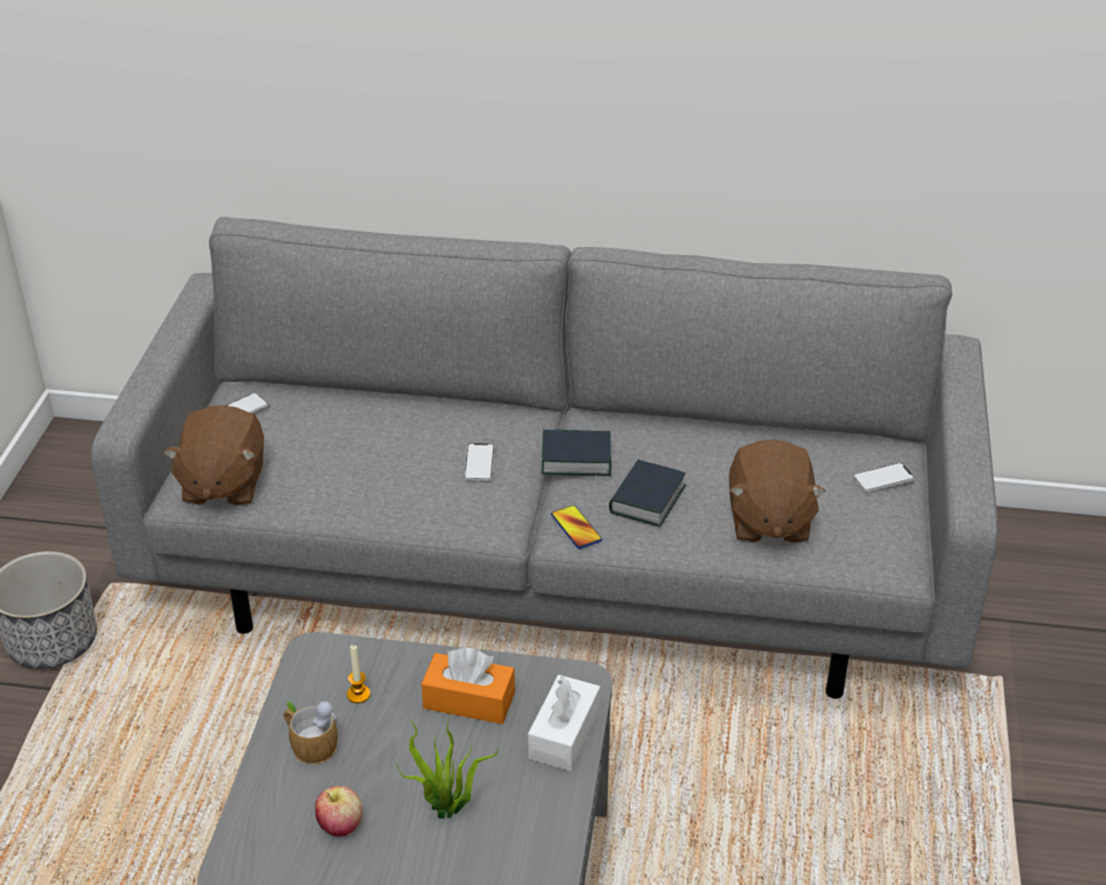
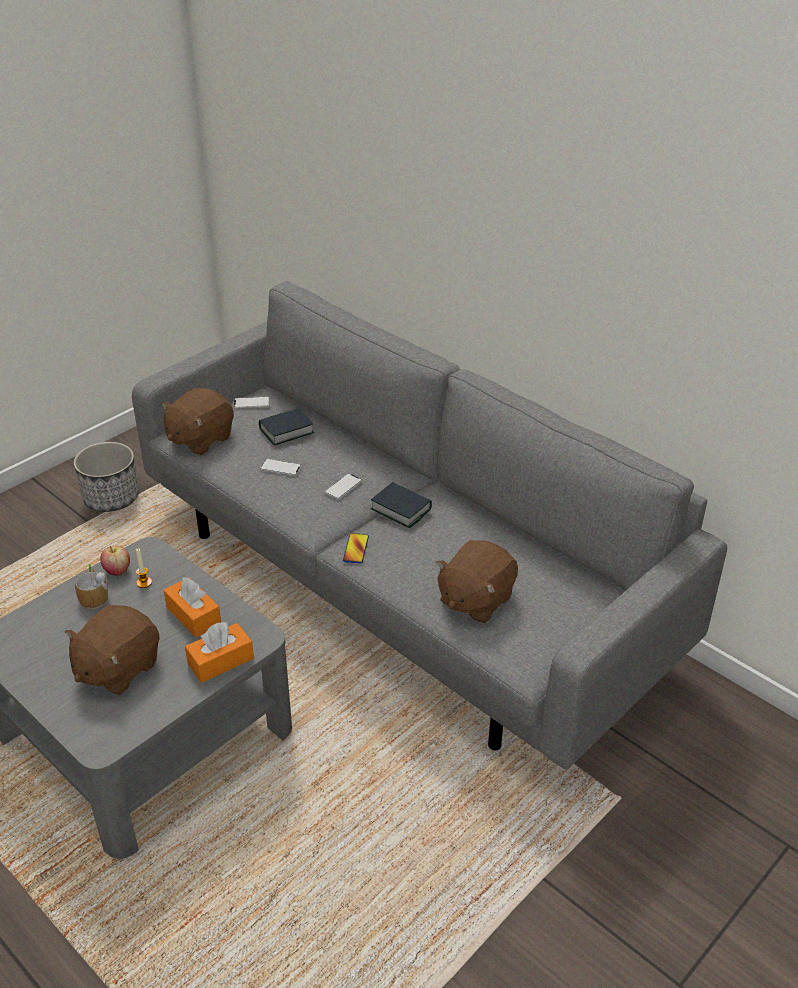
camera: 35 degrees right, 0 degrees up
(340, 826) = (60, 646): apple -> apple (117, 570)
(448, 811) = (117, 668): potted plant -> brown plush toy
(564, 734) = (220, 661): white tissue box -> orange tissue box
(647, 499) = (415, 552): book -> book (286, 431)
(883, 478) = (583, 610): phone -> phone (280, 468)

